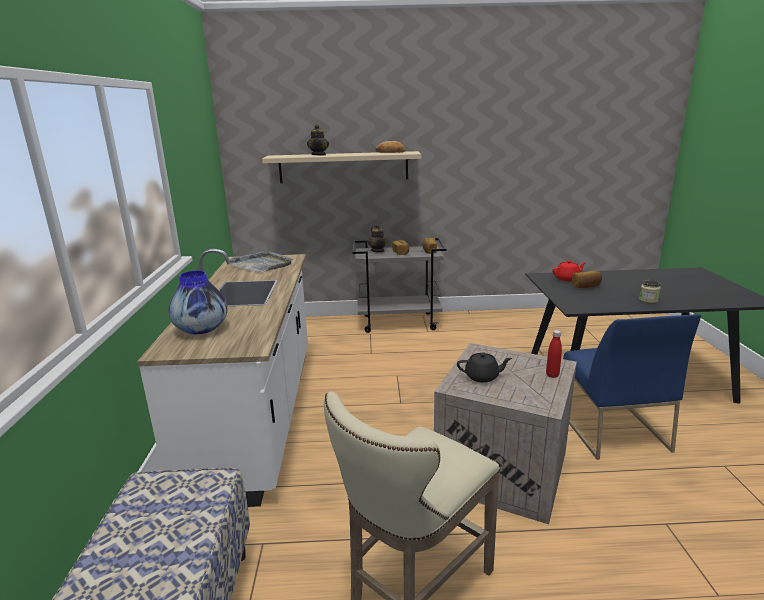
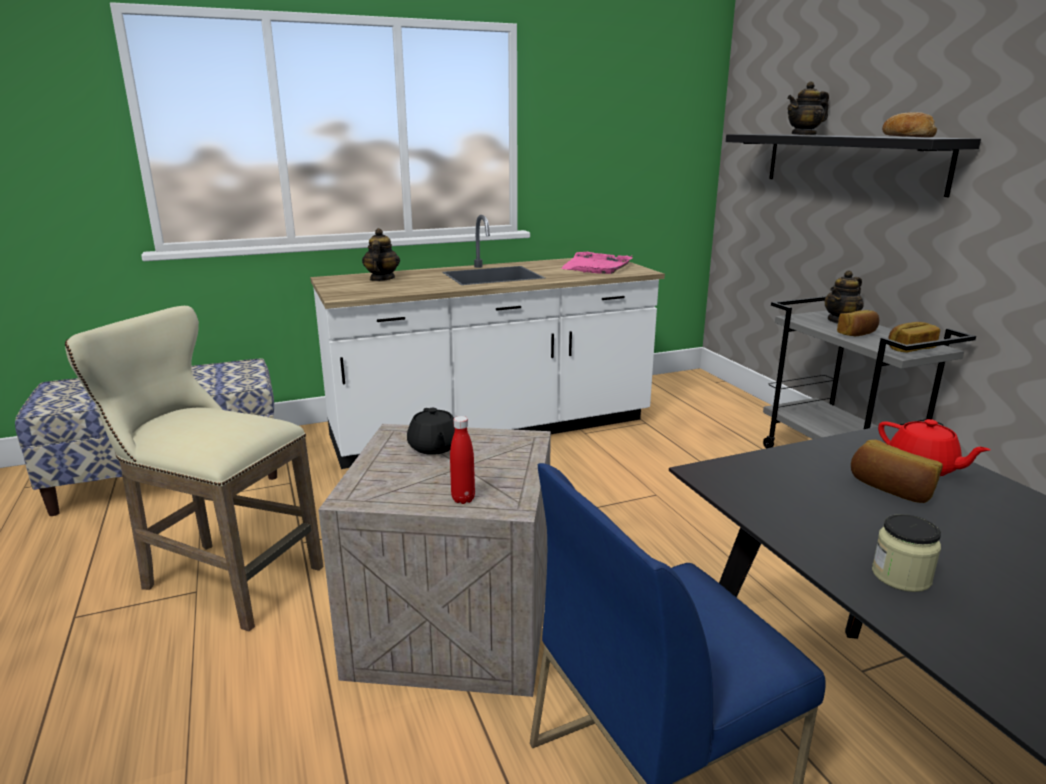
camera: 70 degrees right, 0 degrees up
(201, 329) = (381, 279): vase -> teapot
(262, 264) = (596, 266): grey tray -> pink tray
(343, 167) = (851, 161): beige shelf -> black shelf

